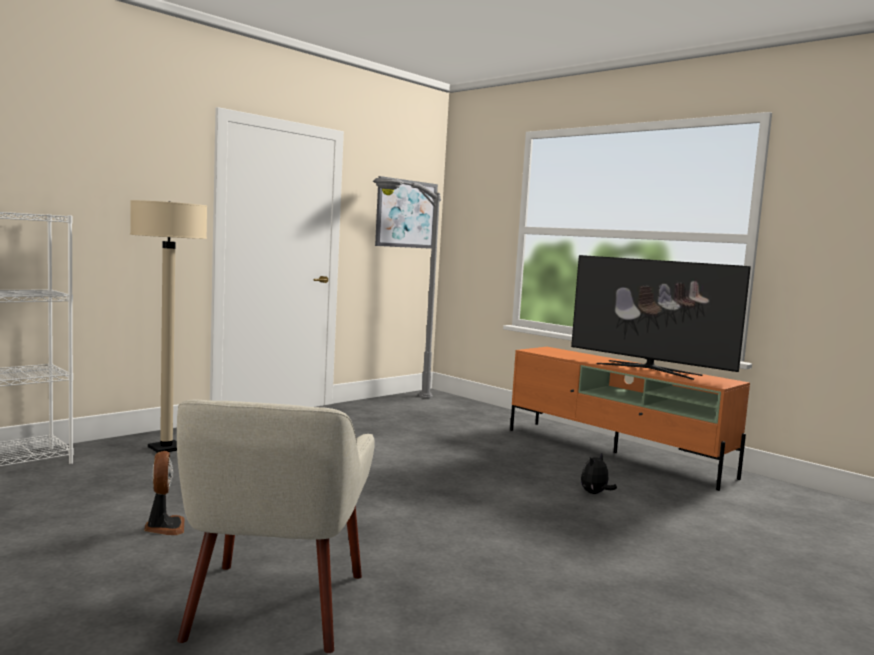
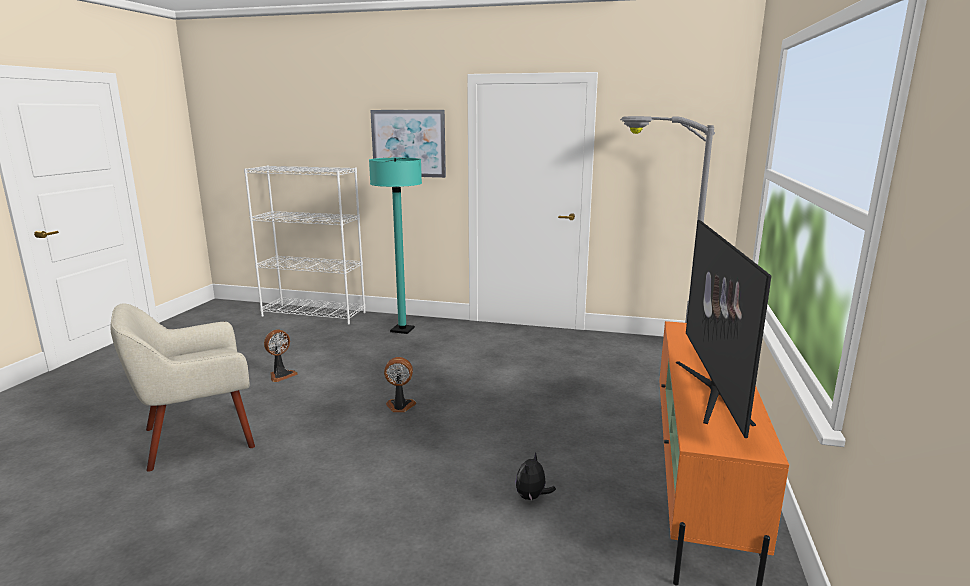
camera: 60 degrees right, 10 degrees up
(166, 448) = (402, 330): beige floor lamp -> turquoise floor lamp
(373, 494) = (400, 406): none -> fan
(406, 214) = (685, 149): picture -> picture (408, 143)
(595, 493) = (532, 497): plush toy -> plush toy turned 75 degrees counterclockwise

